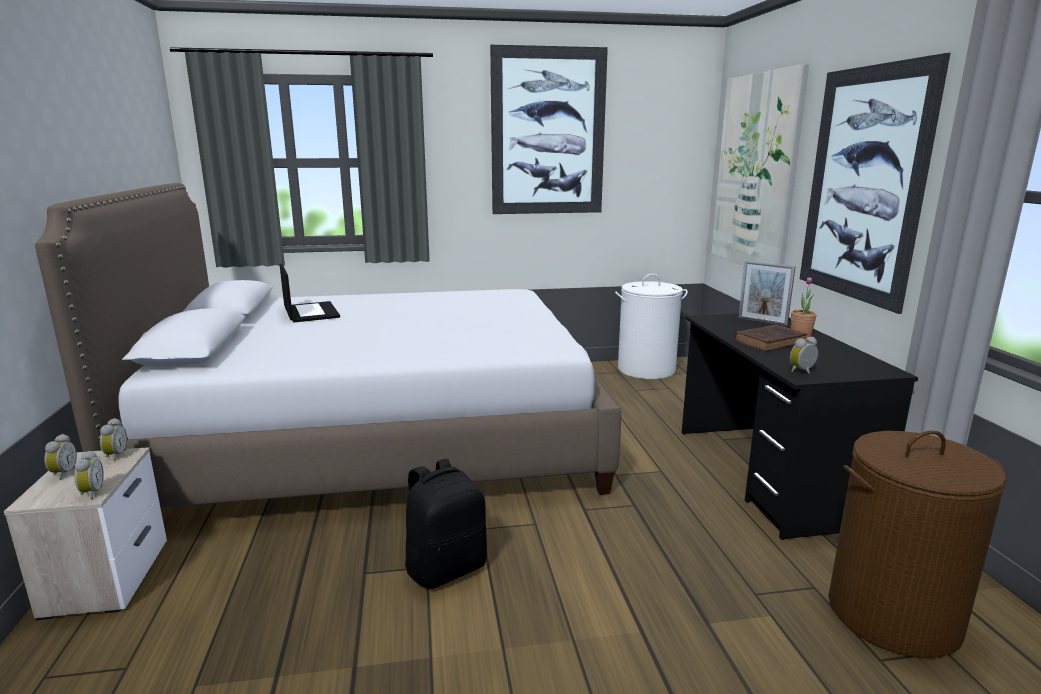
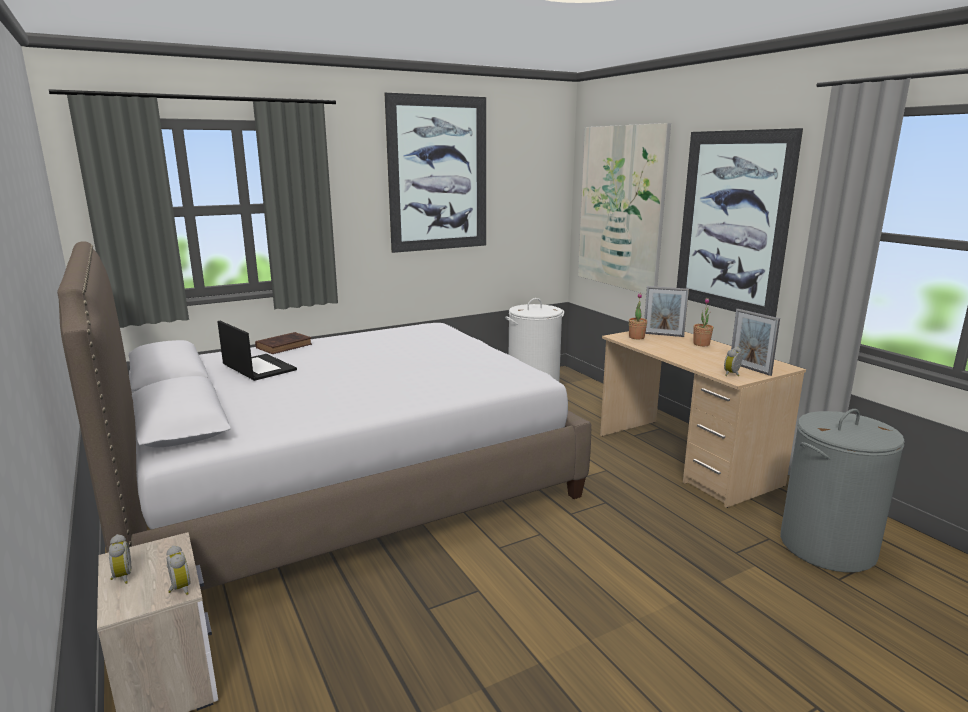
camera: 20 degrees left, 0 degrees up
(115, 456) = (160, 548): alarm clock -> none
(446, 568) = (495, 587): black backpack -> none
(725, 321) = (636, 337): none -> potted plant
(768, 475) = (685, 459): black desk -> beige desk
(771, 341) = (687, 352): brown book -> brown book (285, 346)
(835, 368) = (750, 369): none -> picture frame
(892, 614) = (827, 546): brown laundry basket -> grey laundry basket

